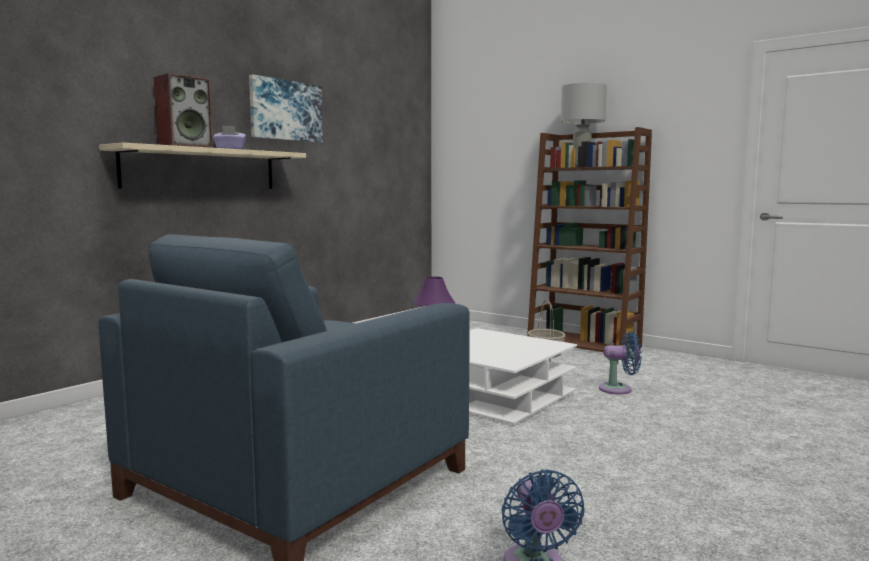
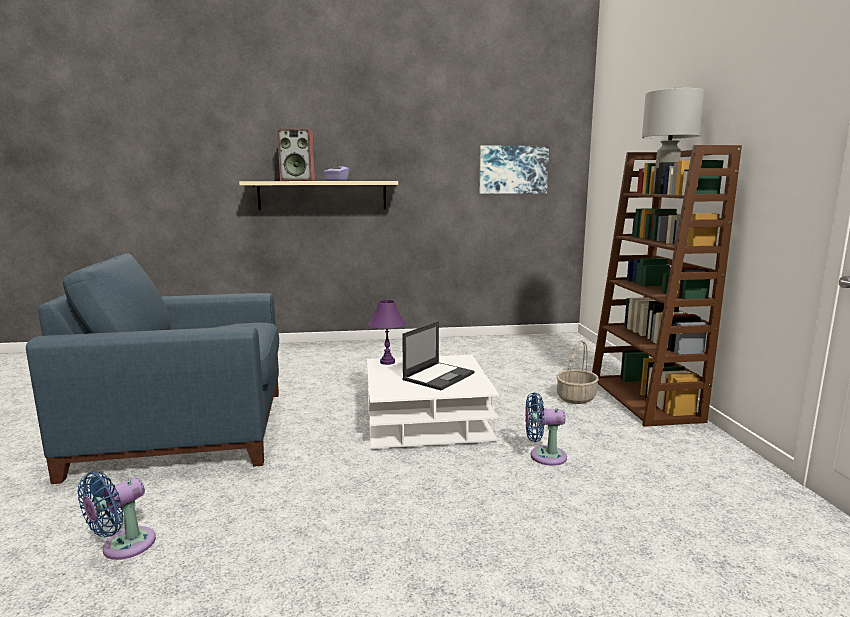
camera: 45 degrees right, 5 degrees up
(285, 110) = (402, 144): picture -> picture (513, 169)
(505, 345) = (439, 376): none -> laptop
(619, 389) = (544, 456): blue fan -> blue fan turned 135 degrees clockwise

